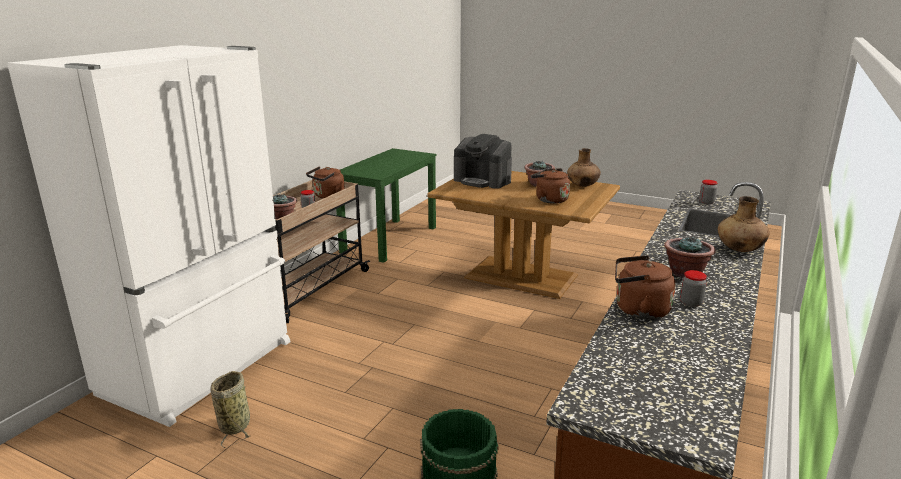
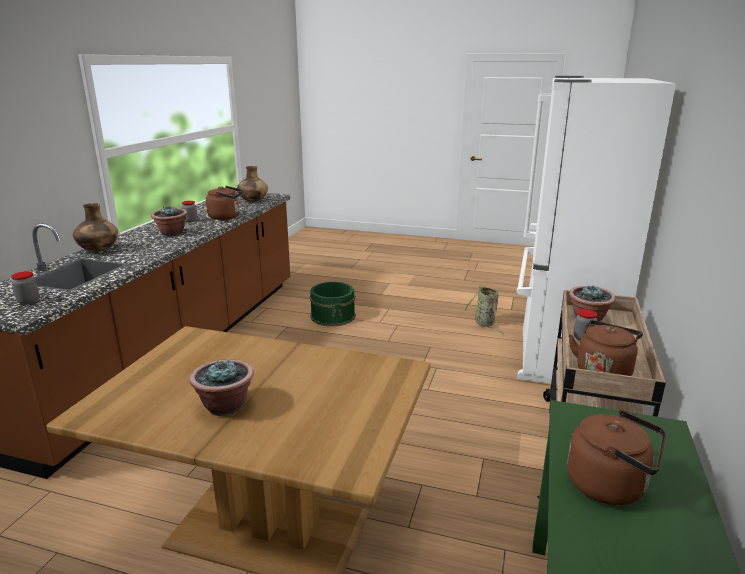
camera: 170 degrees right, 0 degrees up
(483, 180) = (340, 410): coffee machine -> none
(549, 200) = (223, 359): brown kettle -> brown kettle (611, 486)
(583, 185) = (133, 410): brown vase -> brown vase (253, 201)

